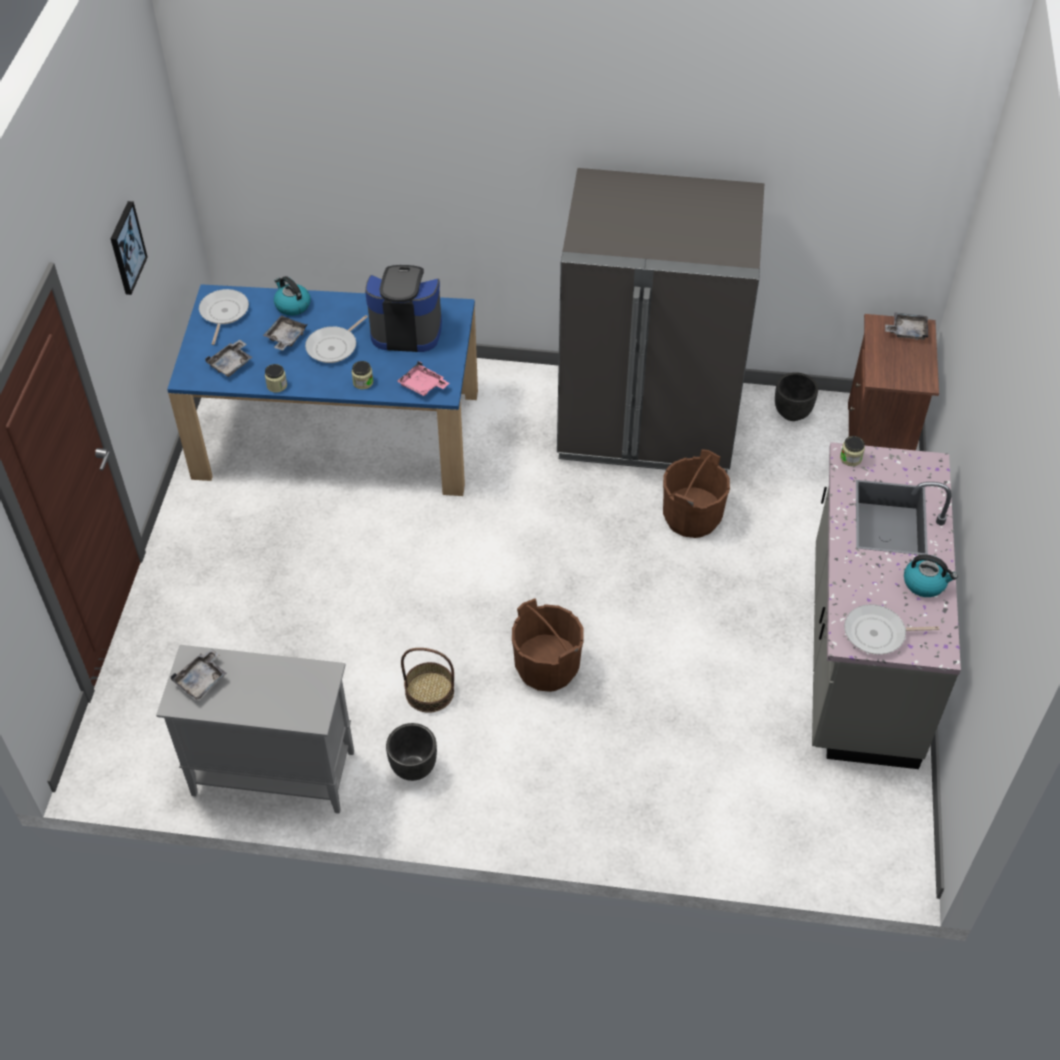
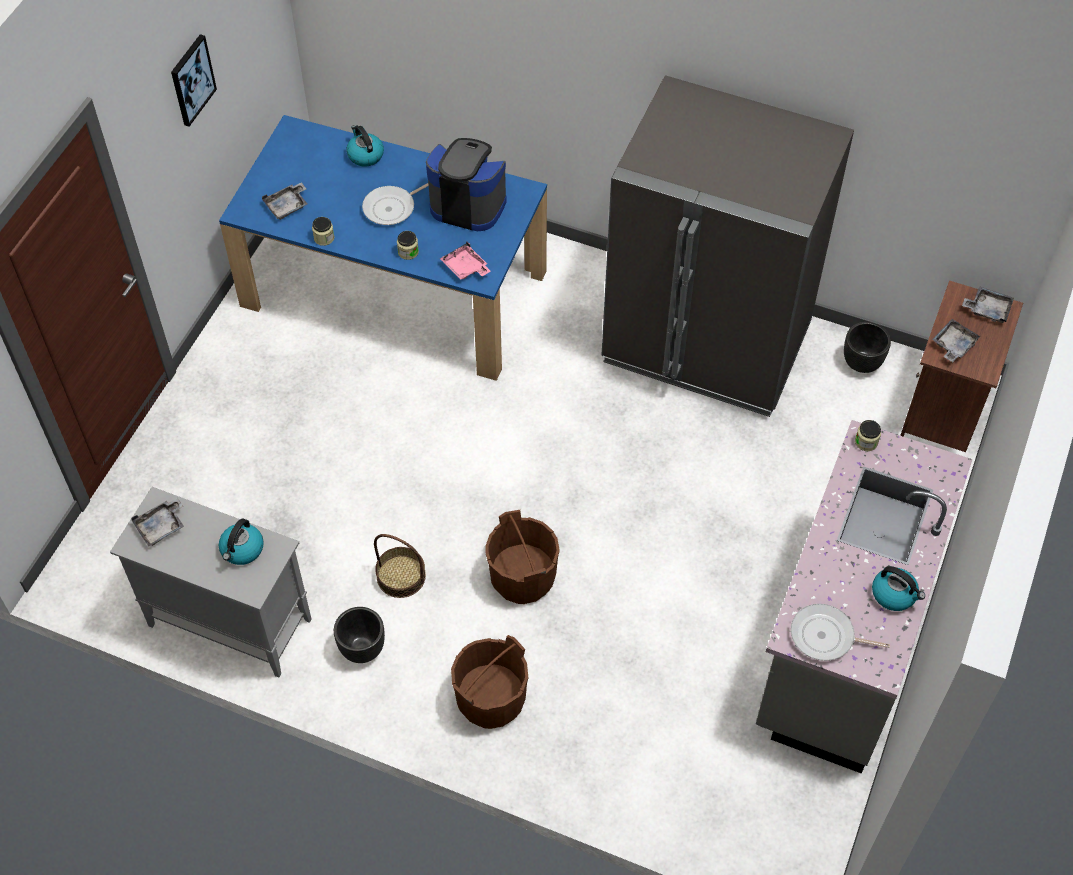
camera: 15 degrees right, 5 degrees up
(223, 313) = (296, 150): frying pan -> none
(285, 338) = (348, 188): grey tray -> grey tray (953, 345)
(291, 683) = (242, 550): none -> kettle
(692, 517) = (719, 453): brown bucket -> brown bucket (491, 700)

